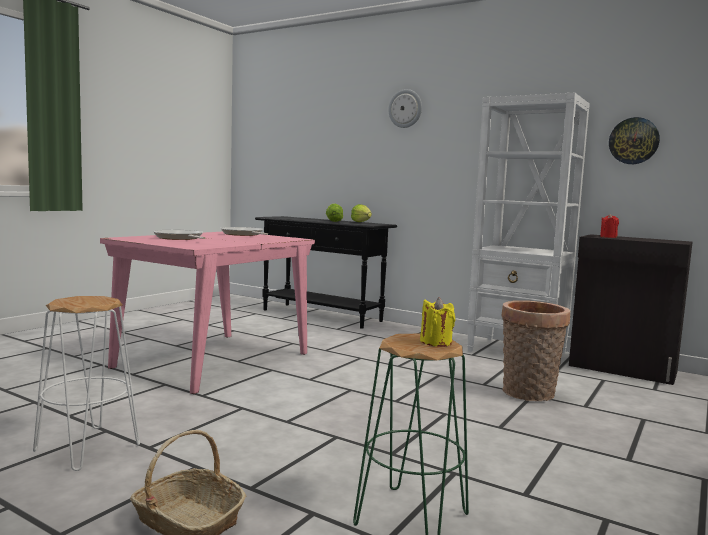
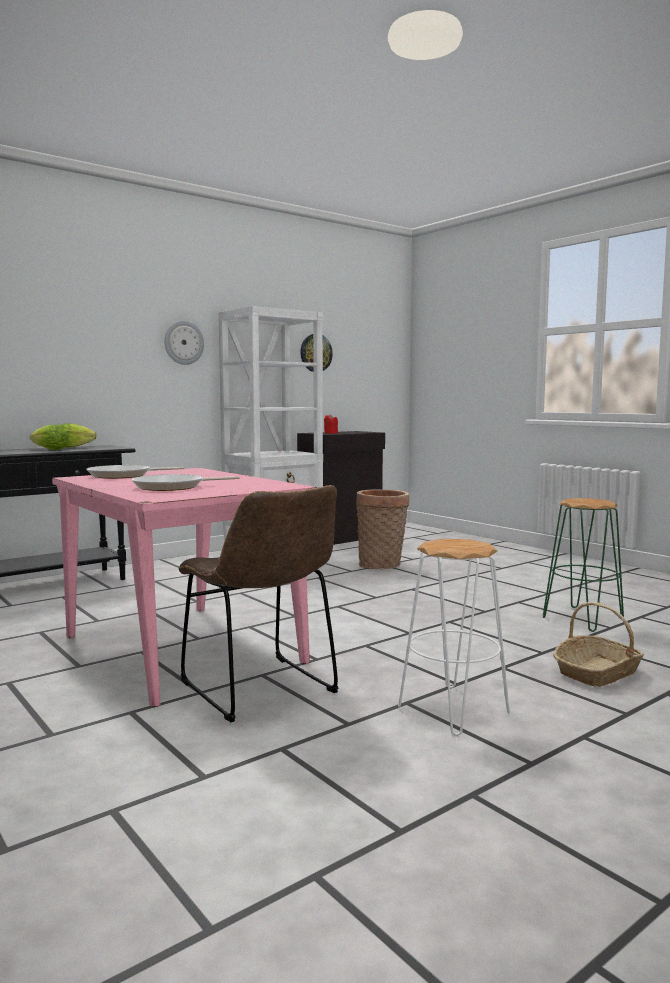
camera: 70 degrees left, 0 degrees up
(134, 387) = (262, 690): none -> brown chair
(405, 108) = (103, 300): wall clock -> wall clock (183, 342)
(436, 342) = (588, 499): yellow candle -> none

